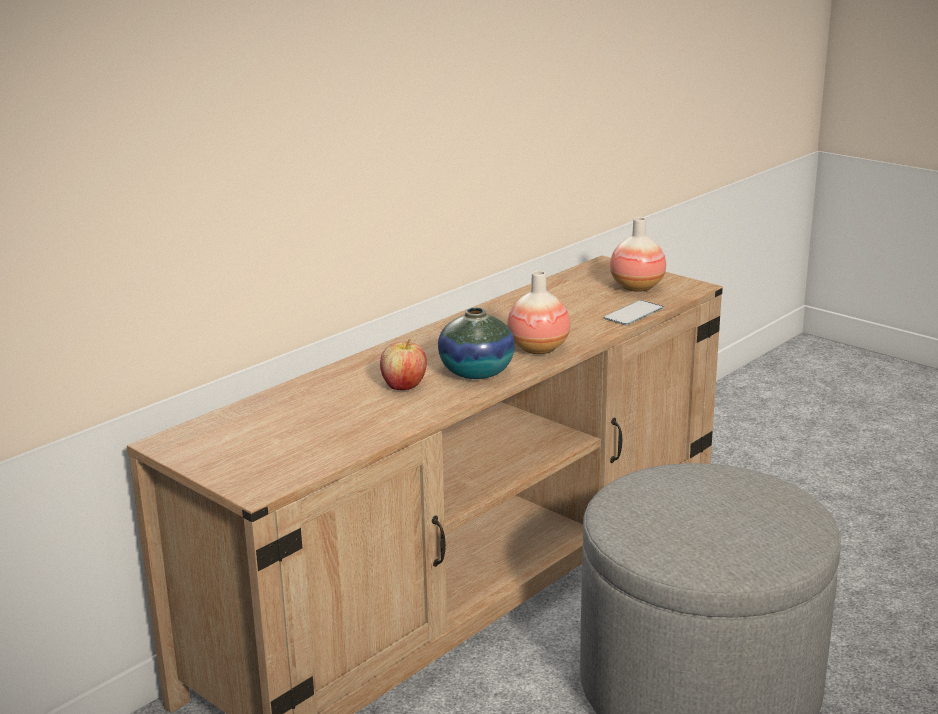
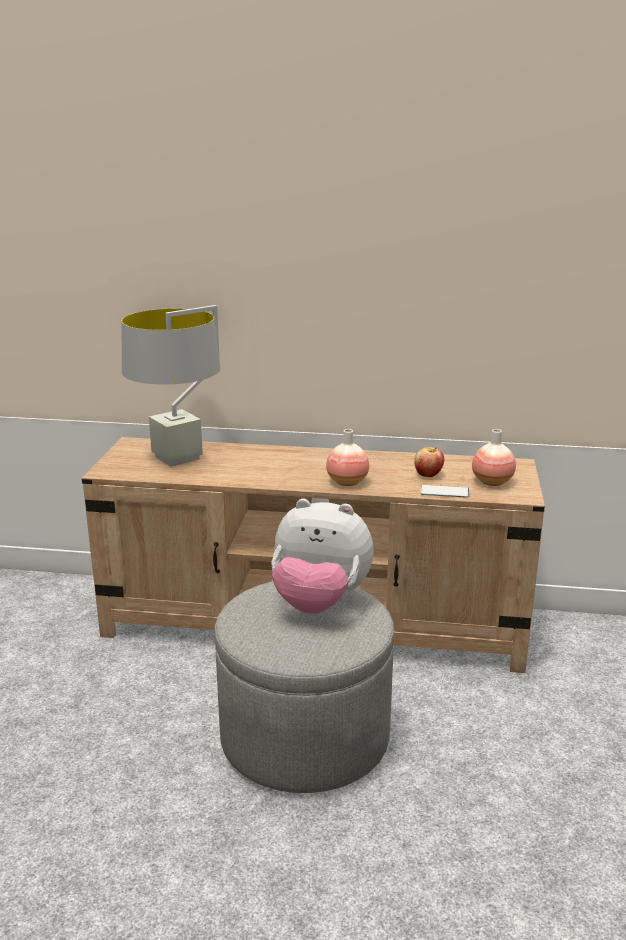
camera: 55 degrees right, 0 degrees up
(293, 423) = (178, 457): none -> grey table lamp
(404, 386) = (250, 466): apple -> apple (428, 475)
(476, 372) = (292, 476): vase -> none
(689, 494) = (319, 603): none -> plush toy

